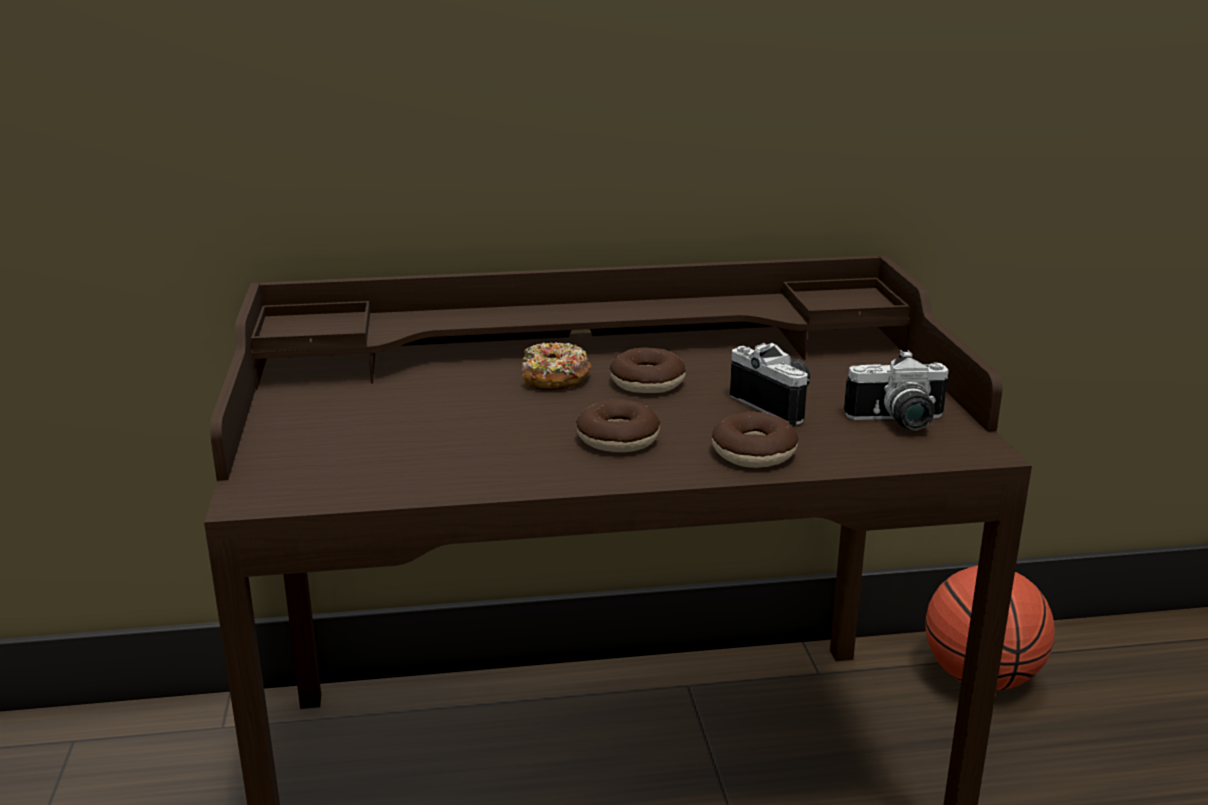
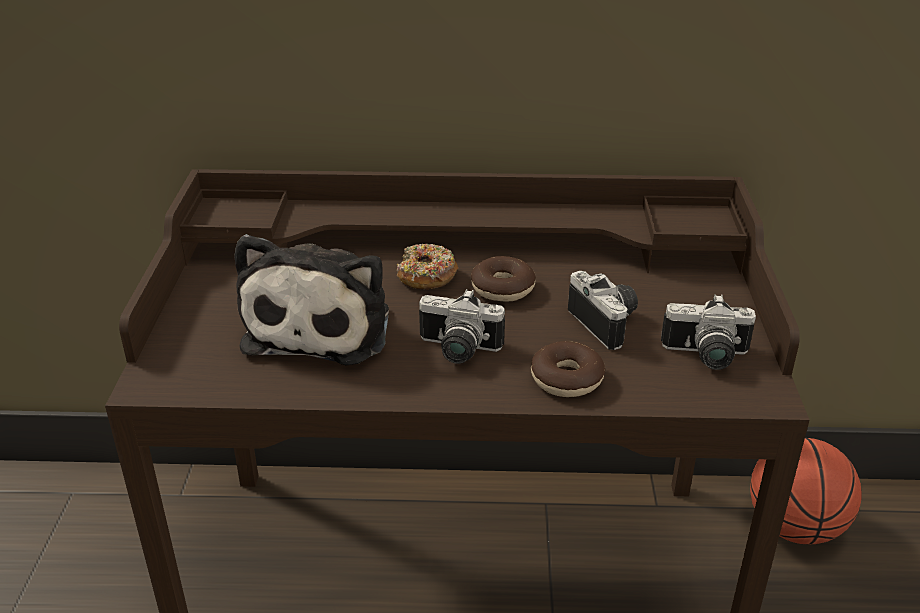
camera: 10 degrees right, 10 degrees up
(448, 429) = (322, 325): none -> plush toy
(618, 439) = (457, 350): donut -> camera

